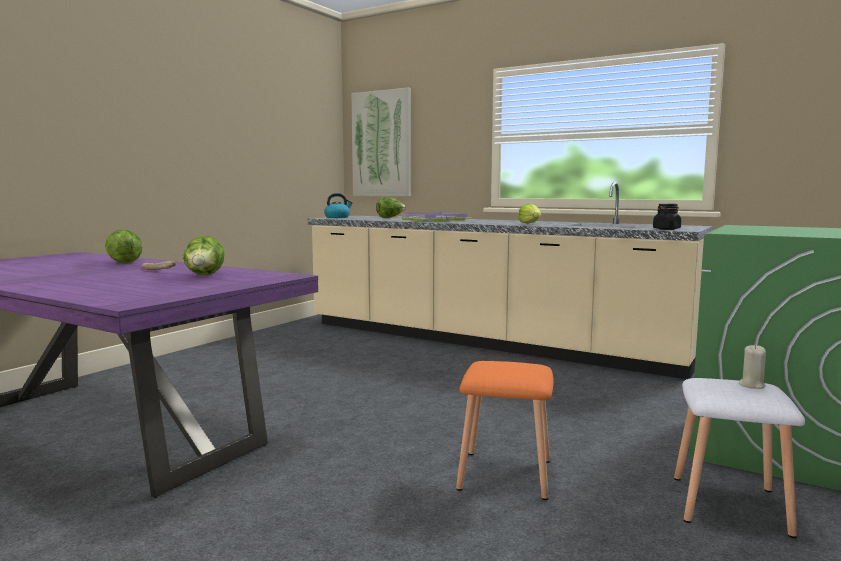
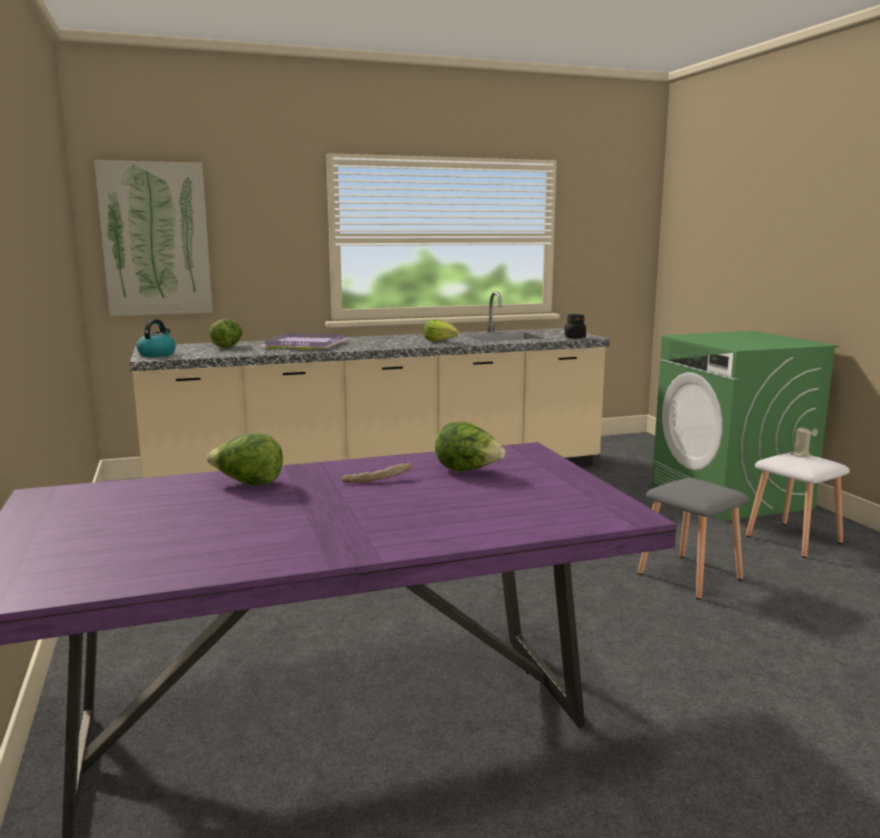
camera: 50 degrees left, 5 degrees up
(507, 474) = (690, 575): orange stool -> grey stool

